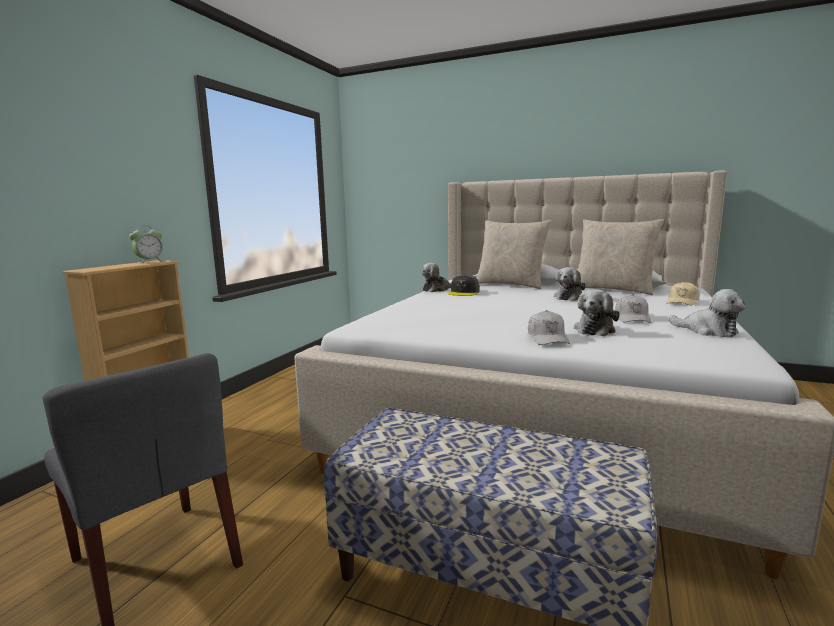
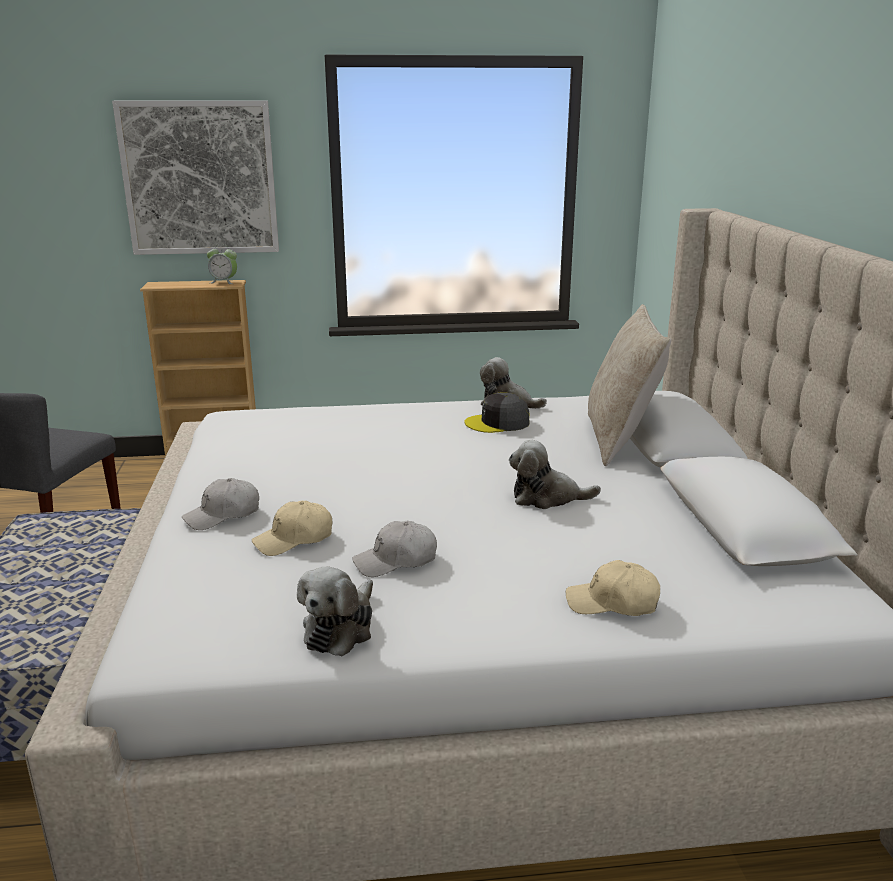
camera: 60 degrees right, 10 degrees up
(104, 164) = (199, 178): none -> picture
(595, 329) = (294, 539): plush toy -> beige cap
(613, 290) = (681, 527): beige pillow -> none

